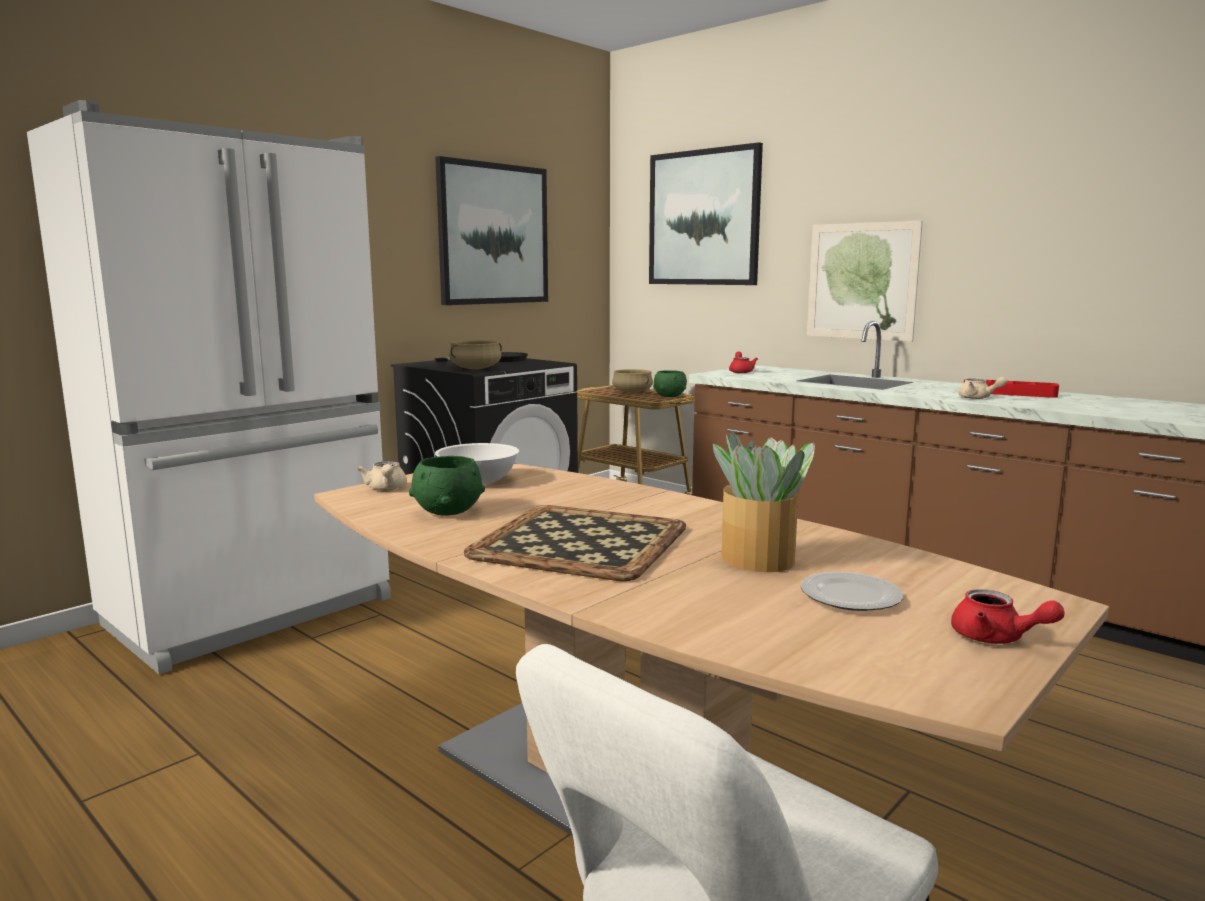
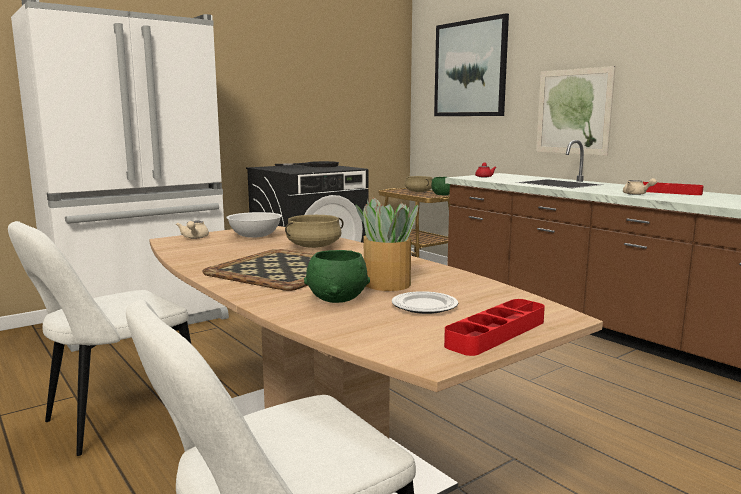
camera: 10 degrees right, 0 degrees up
(287, 788) = (115, 419): none -> white chair
(447, 511) = (218, 250): green bowl -> green bowl (336, 299)
(476, 369) = (296, 170): beige cooking pot -> beige cooking pot (314, 246)
(493, 234) = (322, 81): picture -> none
(996, 638) = (496, 333): red teapot -> red tray

